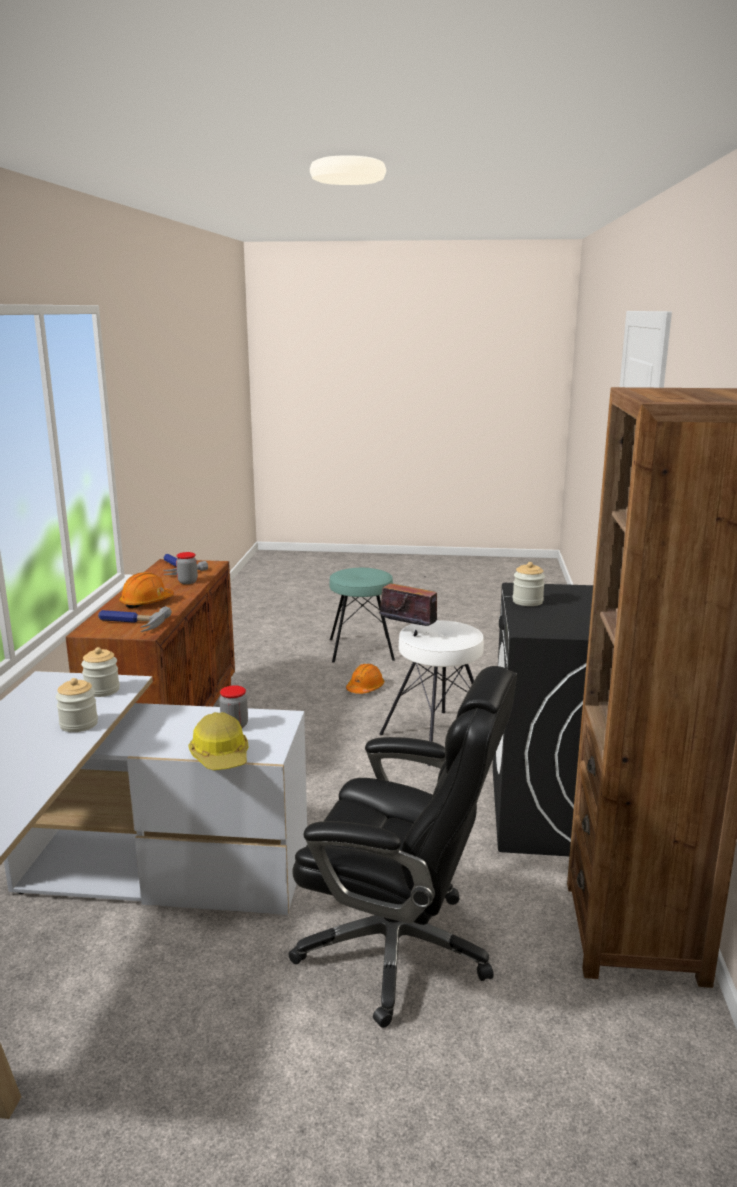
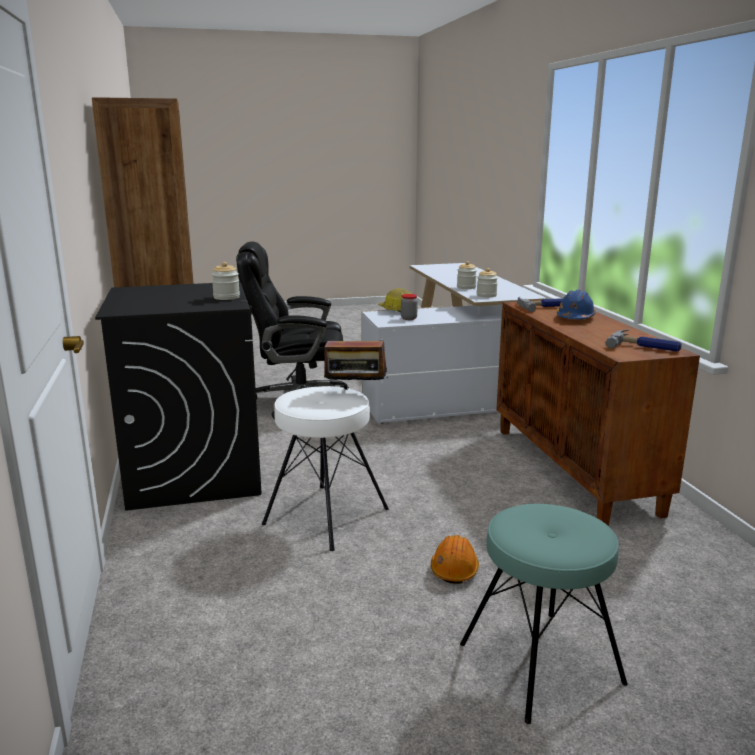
camera: 160 degrees right, 0 degrees up
(146, 602) = (575, 318): orange hard hat -> blue hard hat
(187, 582) = (591, 335): jar -> none

